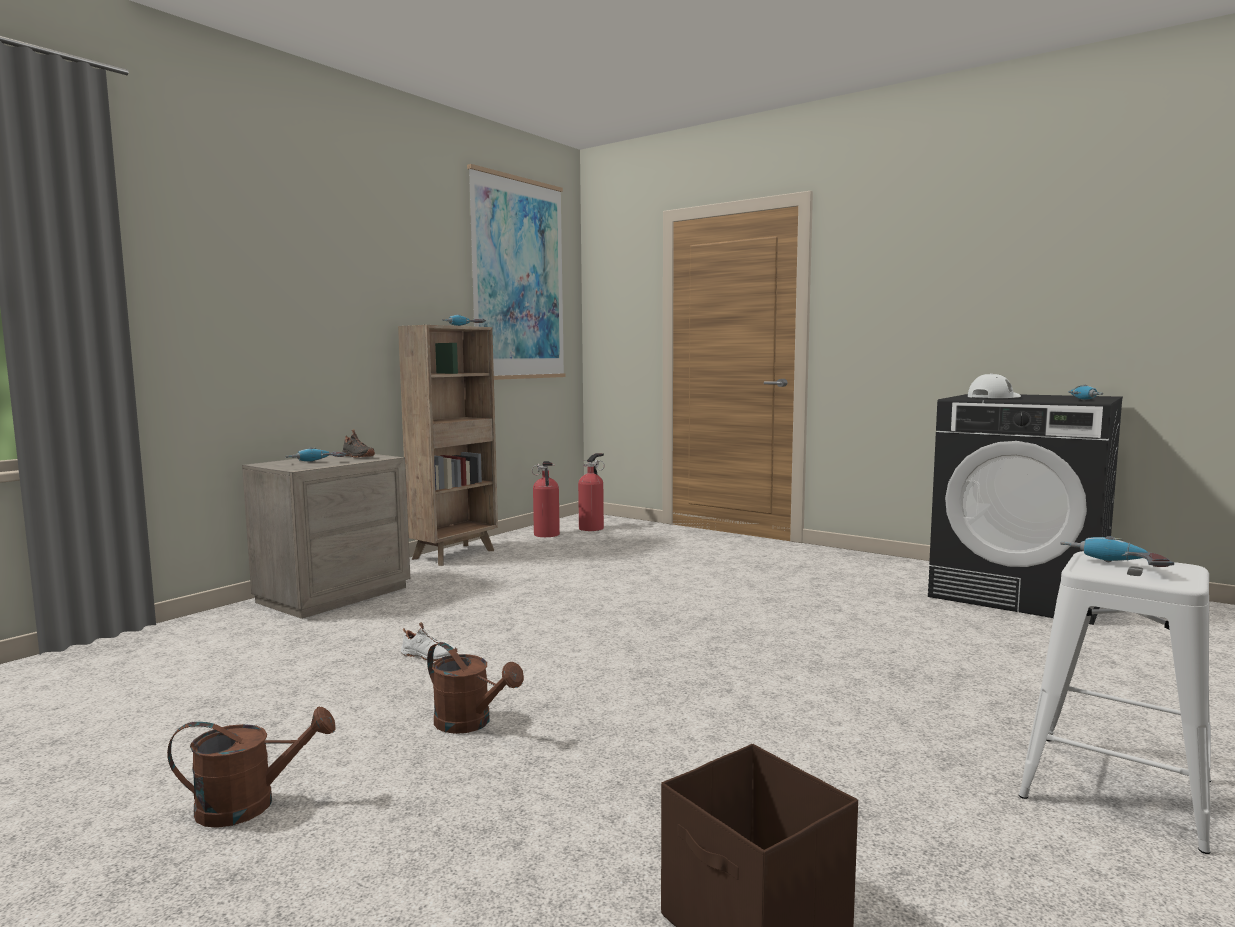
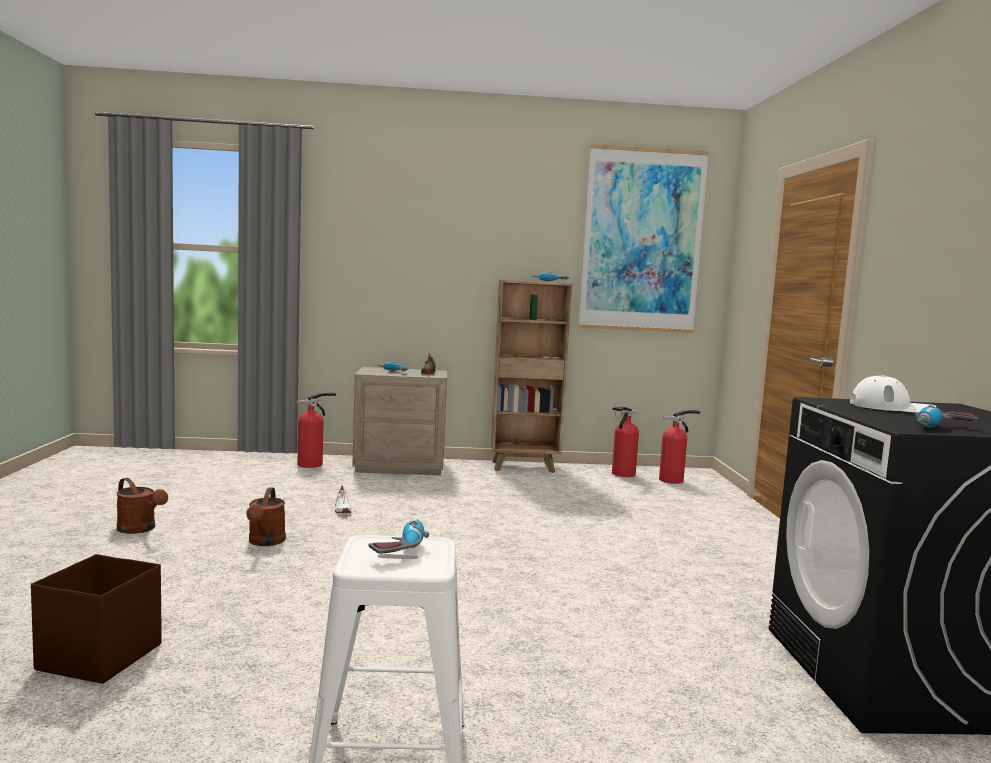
camera: 50 degrees right, 0 degrees up
(214, 630) = (312, 464): none -> fire extinguisher

